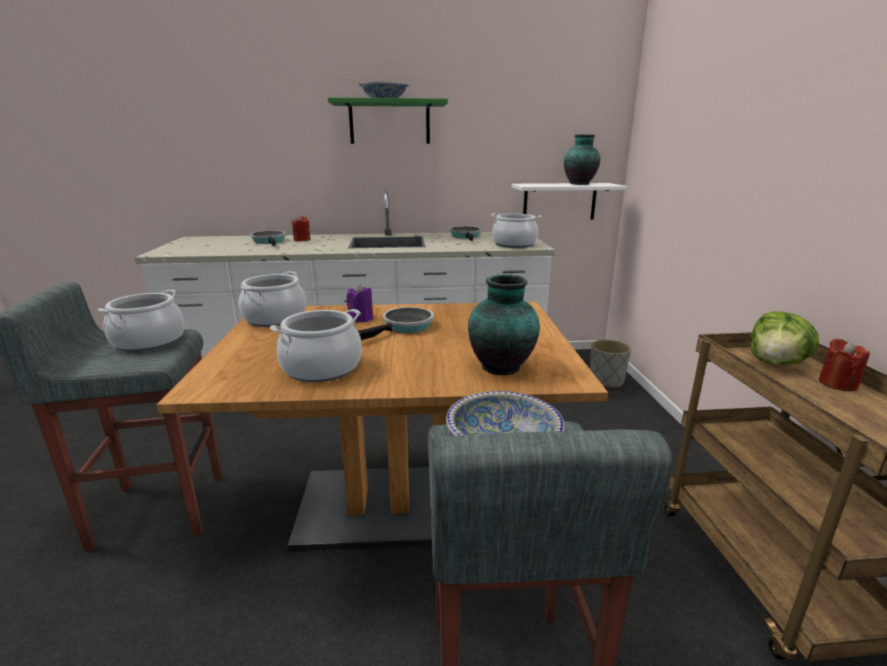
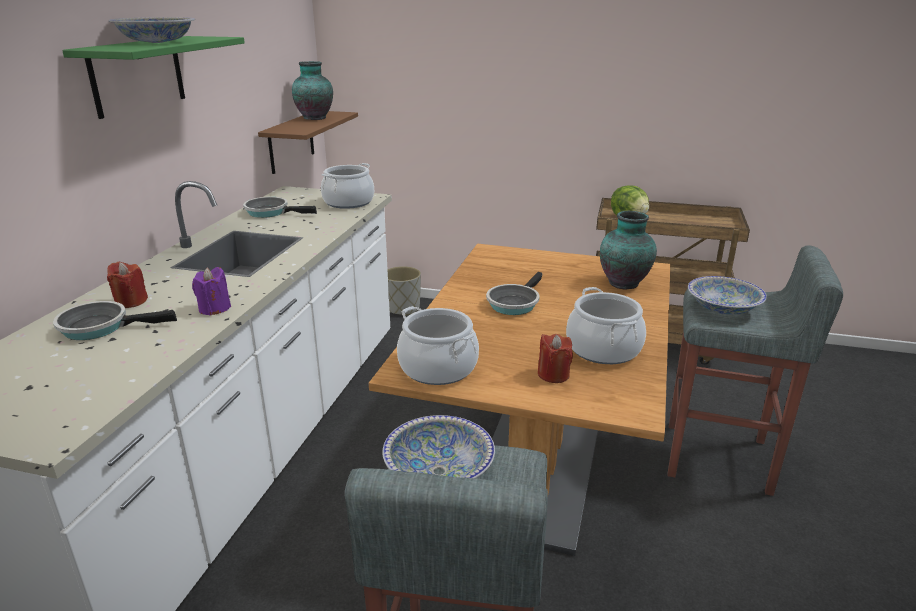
camera: 70 degrees left, 5 degrees up
(148, 341) = (438, 472): cooking pot -> bowl
(361, 319) = (474, 320): purple candle -> purple candle (214, 309)
(405, 327) = (514, 303): frying pan -> frying pan turned 120 degrees counterclockwise
(559, 201) = (291, 142): white shelf -> brown shelf
(837, 384) = (660, 216): red candle -> red candle (553, 374)

